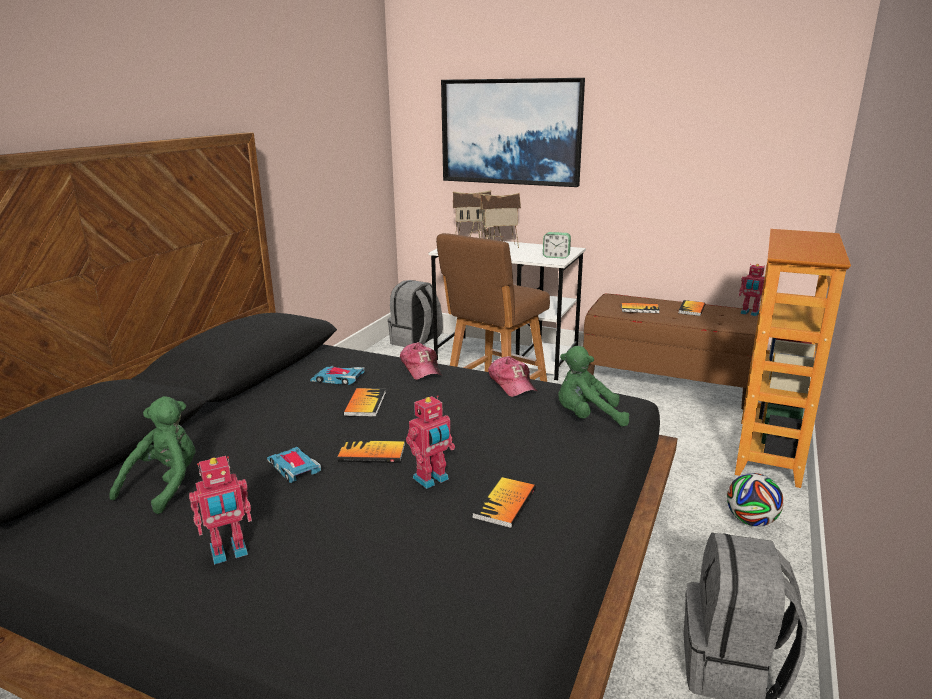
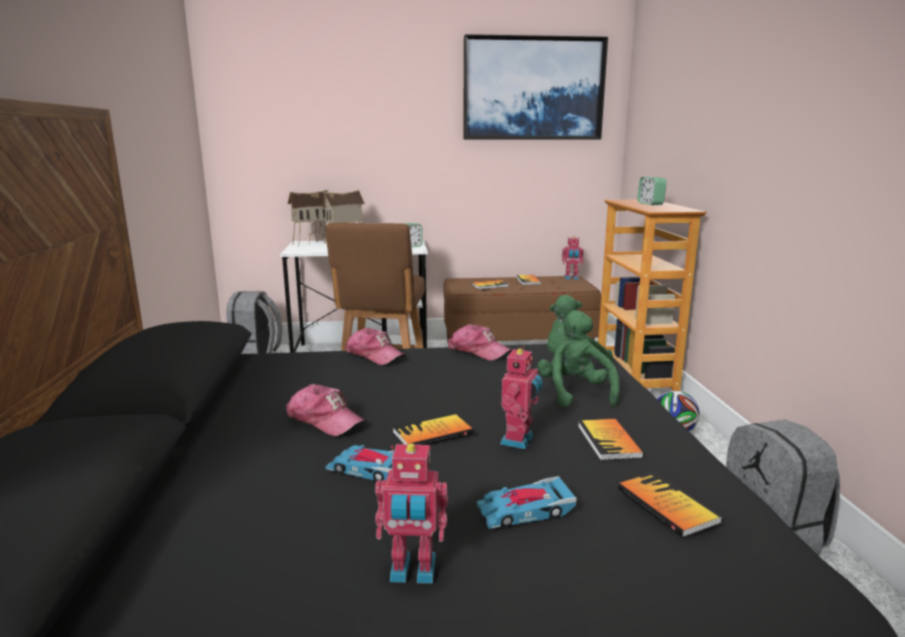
camera: 30 degrees left, 5 degrees down
(166, 485) = (223, 533): green plush toy -> green plush toy (575, 393)
(229, 553) = (413, 572): toy robot -> toy robot turned 60 degrees clockwise
(314, 419) = (325, 420): none -> cap
(337, 379) = (297, 380): toy car -> toy car (525, 510)
(365, 404) = (362, 394): book -> book (667, 505)
(511, 132) = (340, 132): picture -> picture (533, 89)
(810, 242) = (650, 204): none -> alarm clock

